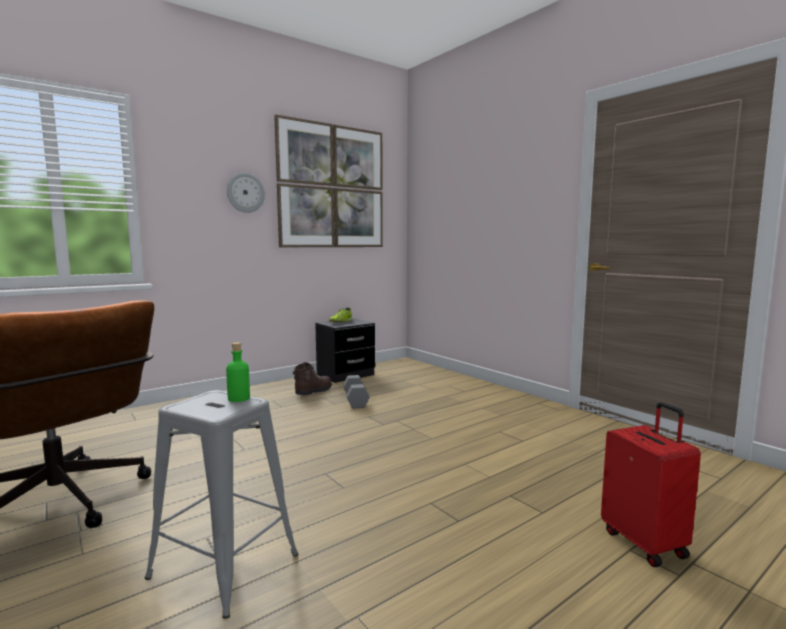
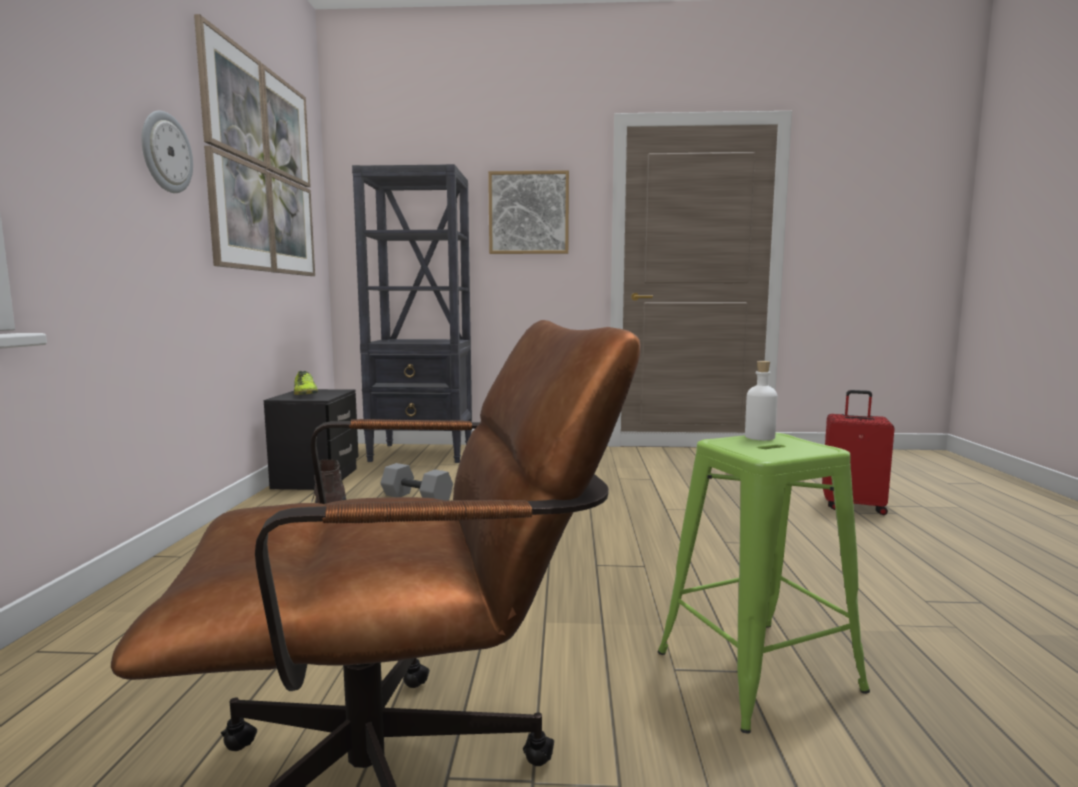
camera: 50 degrees left, 0 degrees up
(225, 566) = (759, 671): grey stool -> green stool
(239, 398) = (759, 437): green bottle -> white bottle
(429, 375) = (422, 453): none -> black bookcase
(516, 193) = (528, 213): none -> picture

